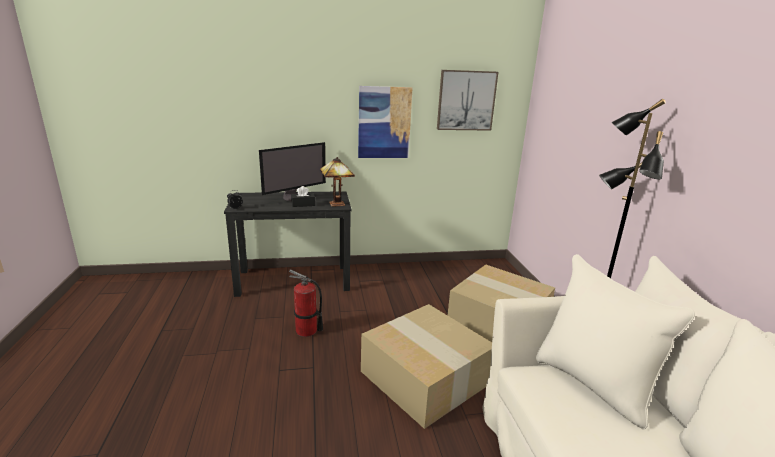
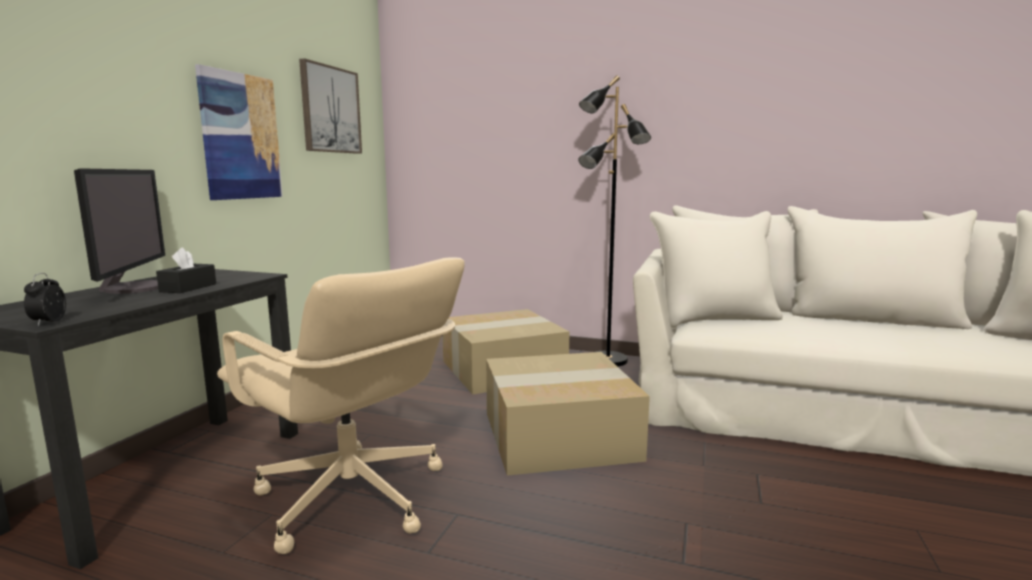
camera: 60 degrees left, 10 degrees down
(306, 331) = (351, 499): fire extinguisher -> beige office chair
(336, 203) = (242, 276): table lamp -> none

